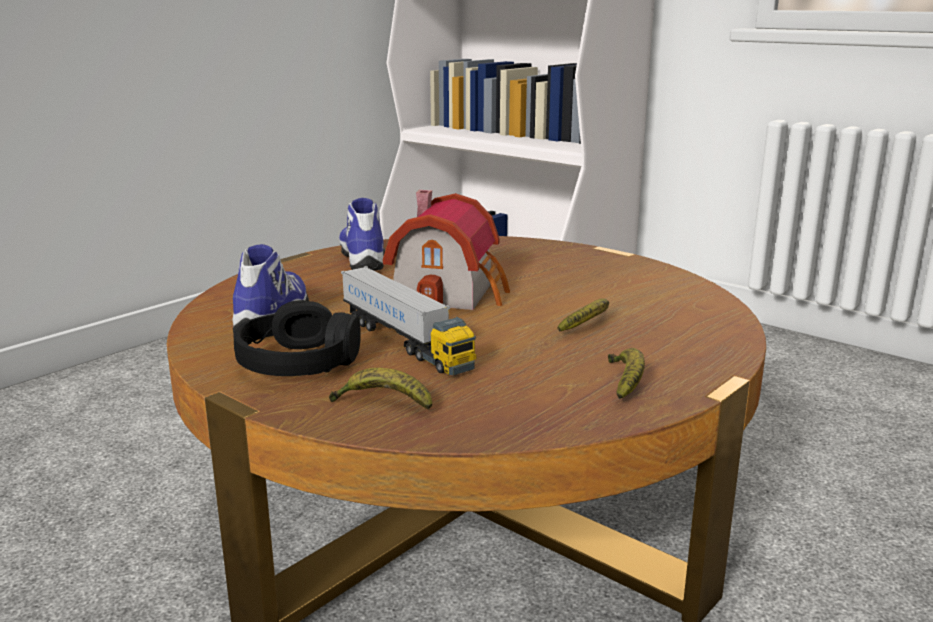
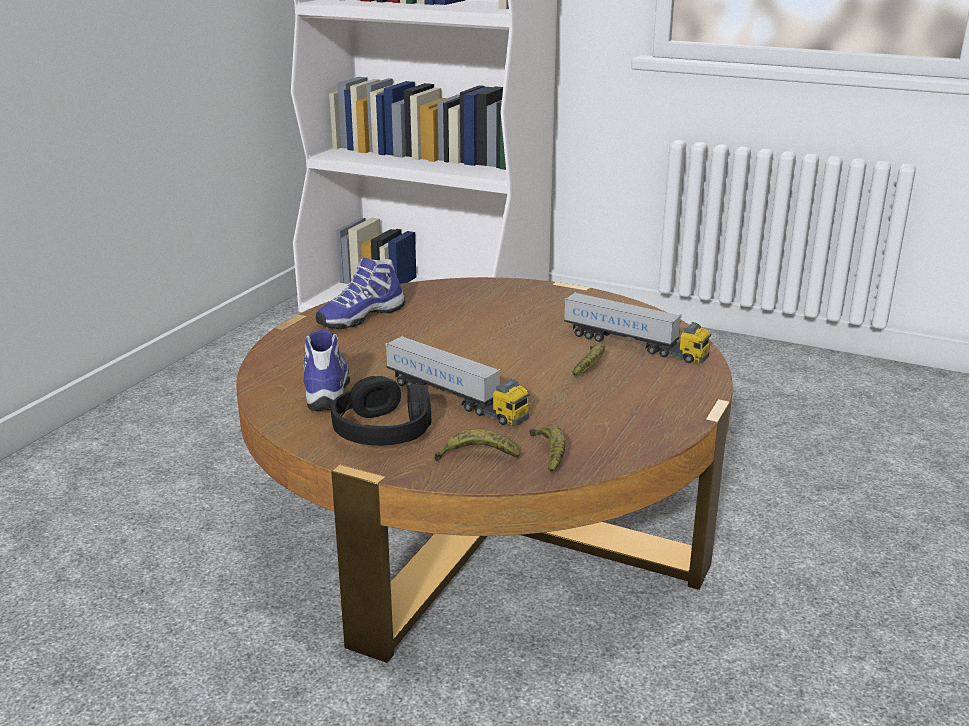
camera: 15 degrees left, 5 degrees up
(365, 259) = (360, 317): shoe -> shoe turned 105 degrees counterclockwise
(451, 293) = (461, 346): toy house -> none
(625, 382) = (644, 415): banana -> banana (549, 454)
(654, 310) = (634, 345): none -> toy truck

